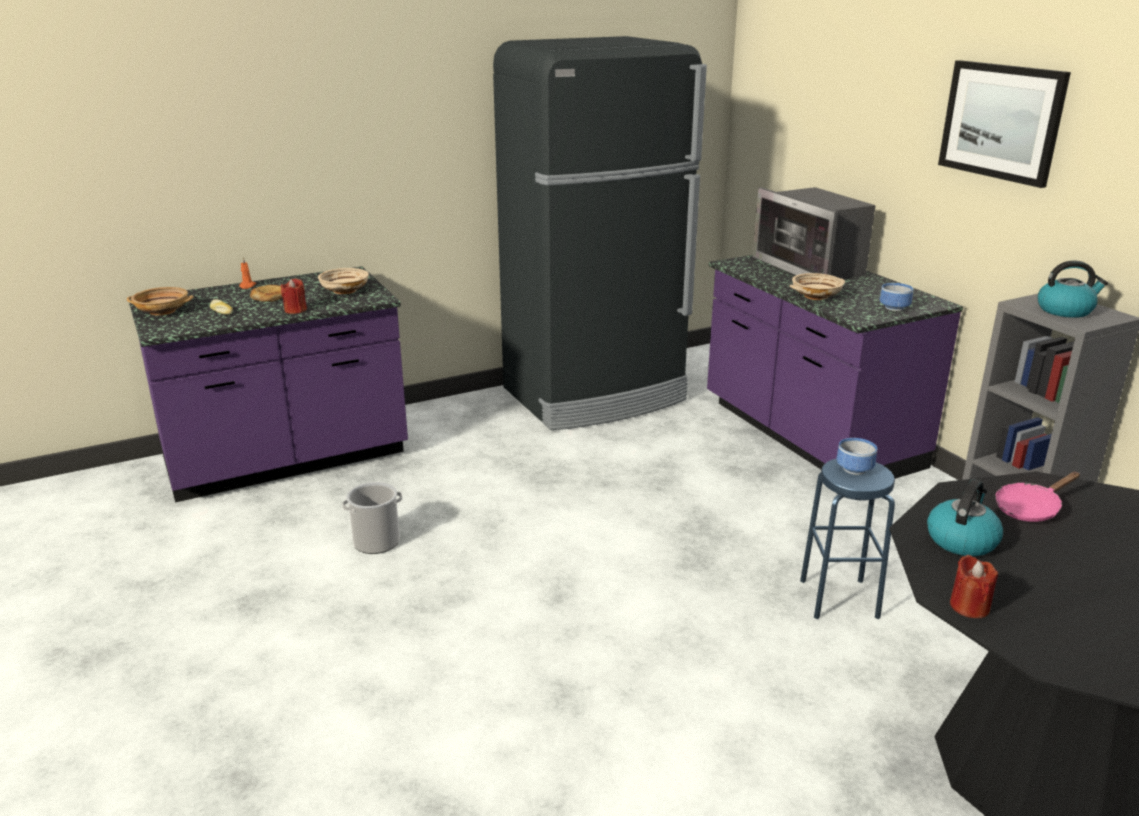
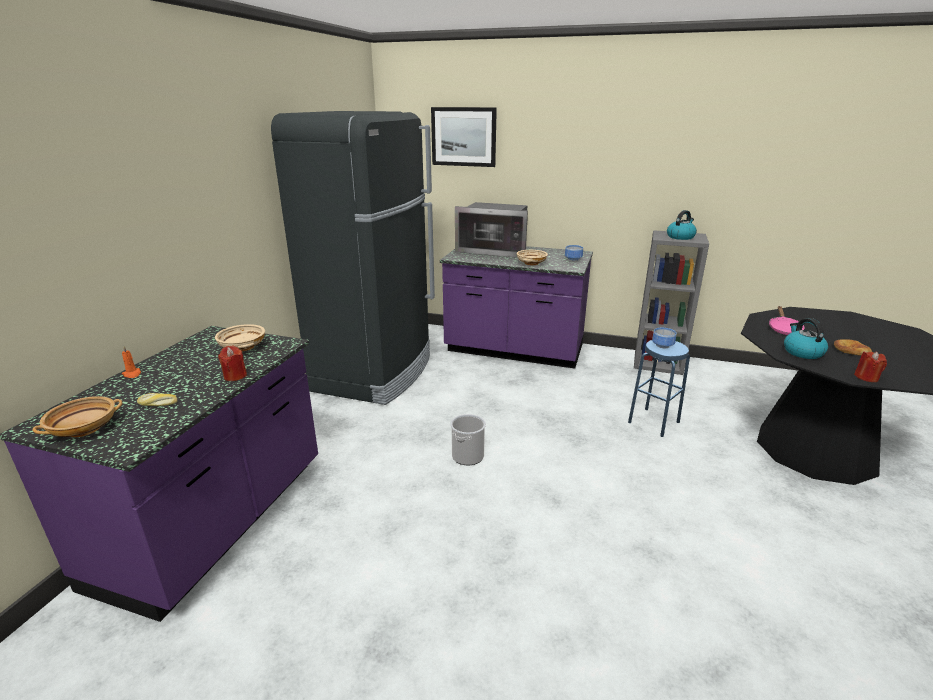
camera: 45 degrees left, 0 degrees up
(269, 296) = (179, 374): bread -> bread (850, 350)
(376, 542) = (396, 538): bucket -> bucket (467, 456)
(1001, 121) = (604, 146): picture -> picture (463, 137)

